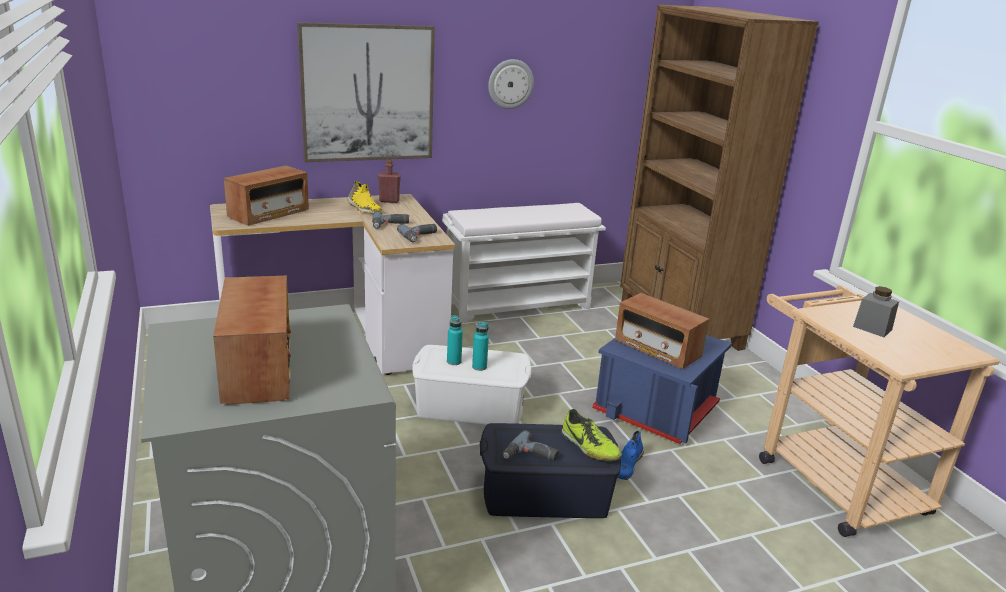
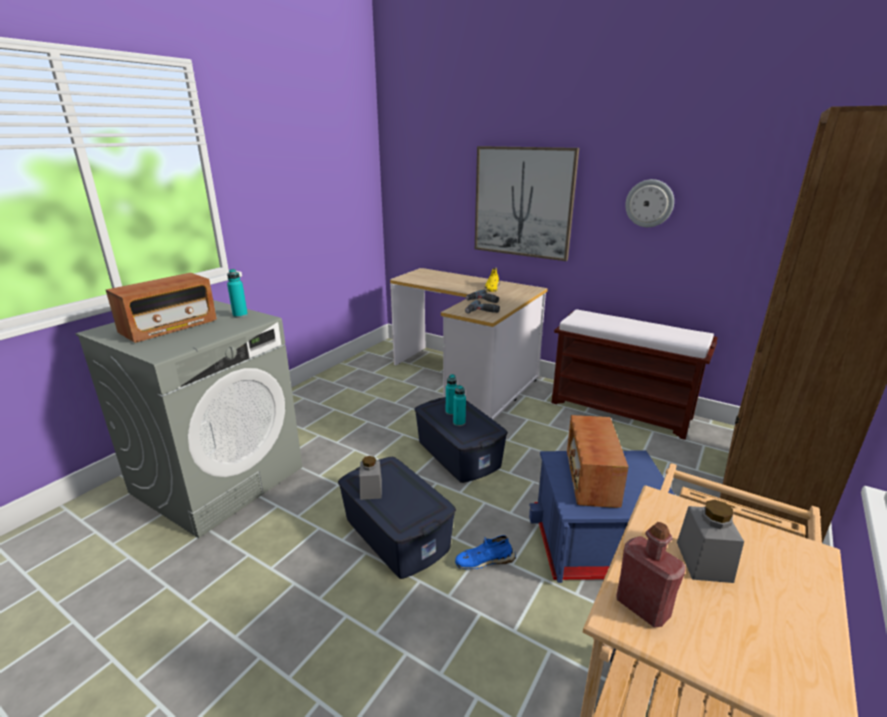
camera: 55 degrees right, 0 degrees up
(269, 214) = (434, 279): radio -> none
(295, 321) = (240, 315): none -> turquoise bottle
(389, 201) = (520, 288): red bottle -> red bottle (642, 607)
(470, 406) = (459, 453): white storage box -> blue storage box
(518, 304) = (622, 410): white bench -> brown bench
(530, 457) = (371, 490): power drill -> grey jar
(589, 447) = (414, 512): shoe -> none

